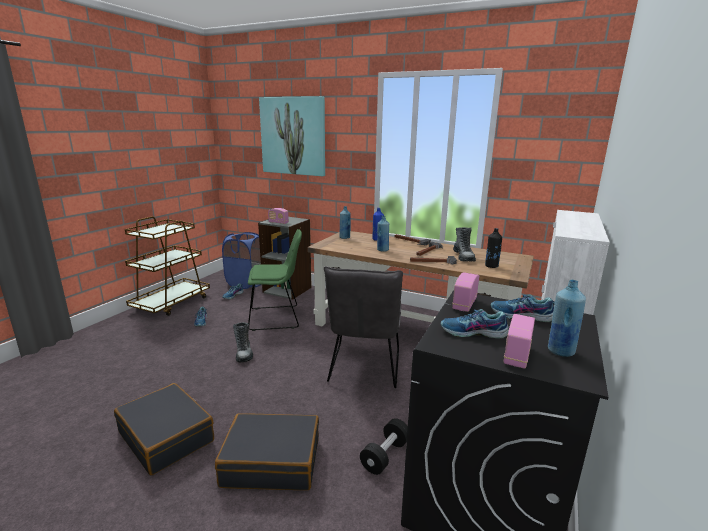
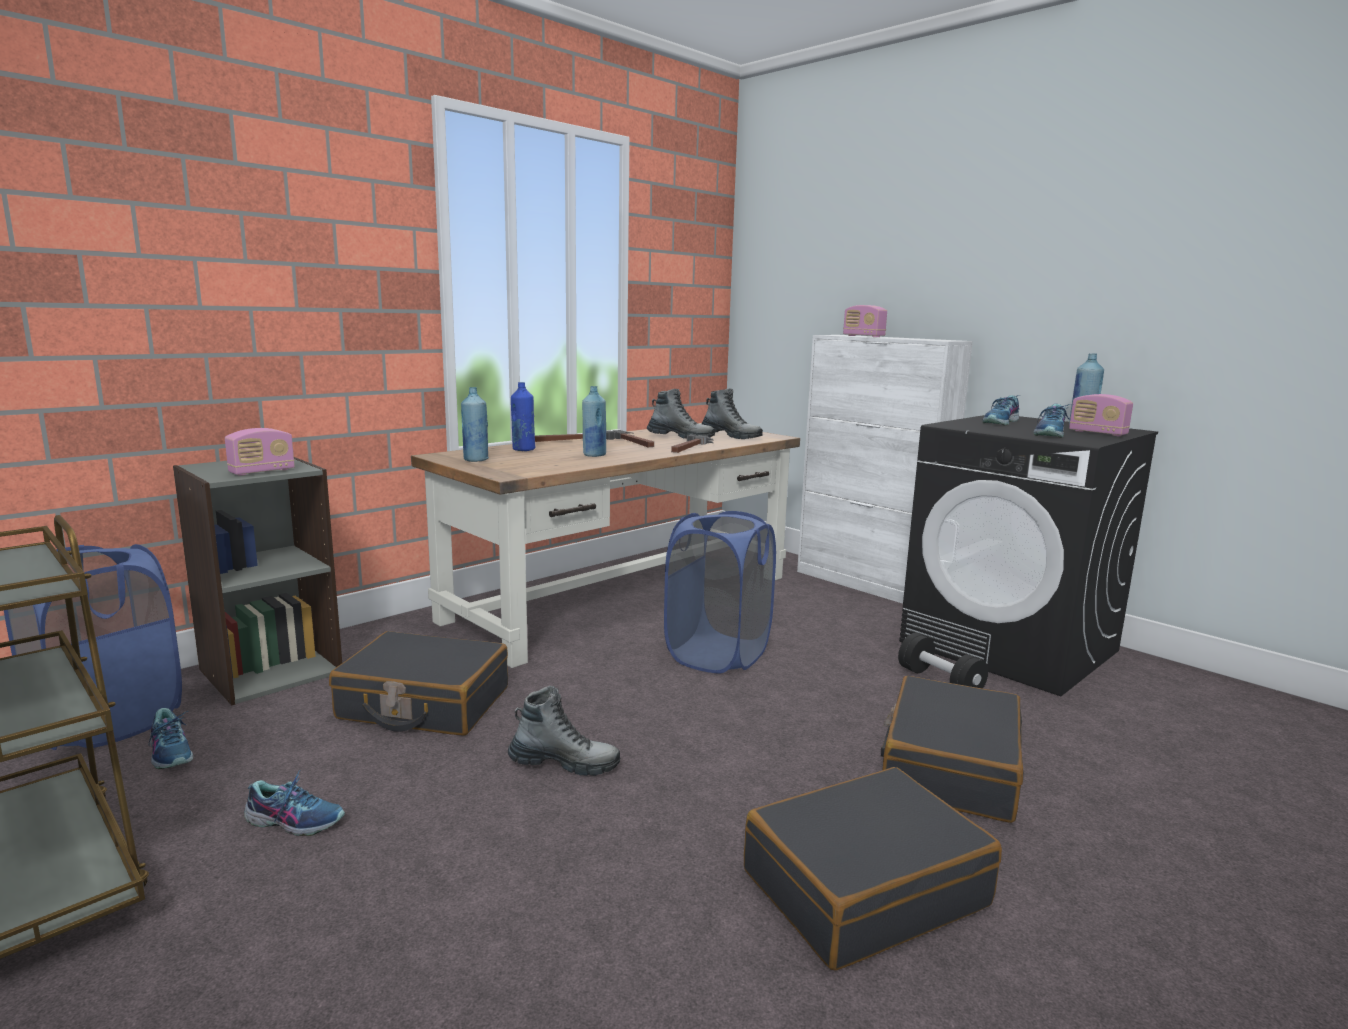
camera: 70 degrees left, 5 degrees down
(277, 318) = (424, 704): green chair -> black suitcase
(293, 136) = (197, 221): picture -> none
(364, 368) = (718, 654): grey chair -> blue laundry basket
(464, 304) = (970, 427): radio -> radio (863, 336)
(491, 266) = (731, 436): black bottle -> boot

